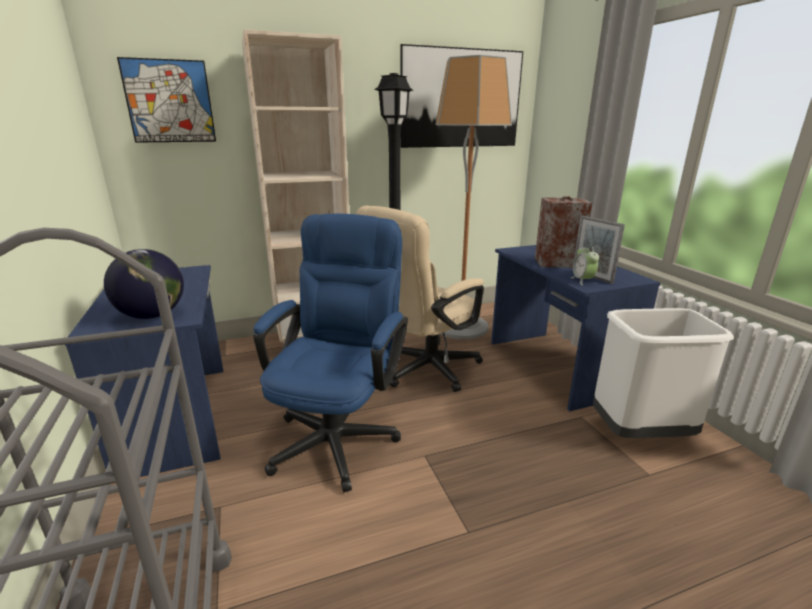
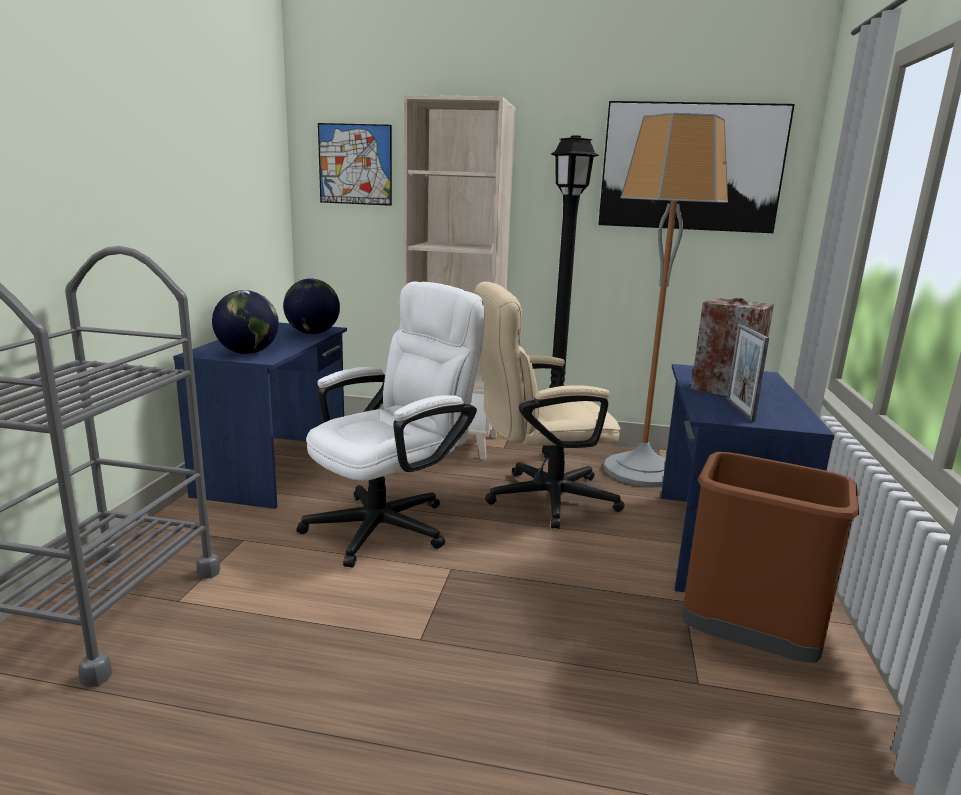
camera: 30 degrees right, 5 degrees down
(187, 278) = (312, 333): none -> globe
(339, 433) = (391, 523): blue office chair -> white office chair
(582, 281) = (716, 411): alarm clock -> none
(640, 432) = (747, 644): white trash can -> brown trash can

